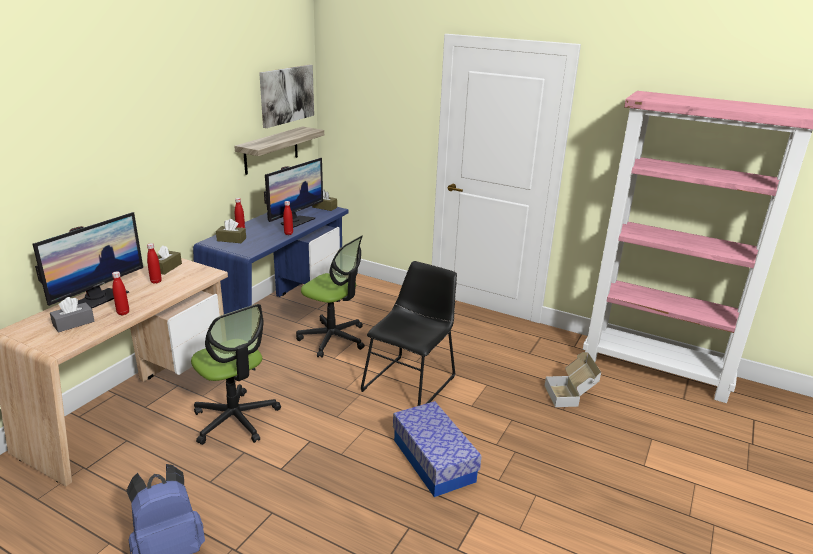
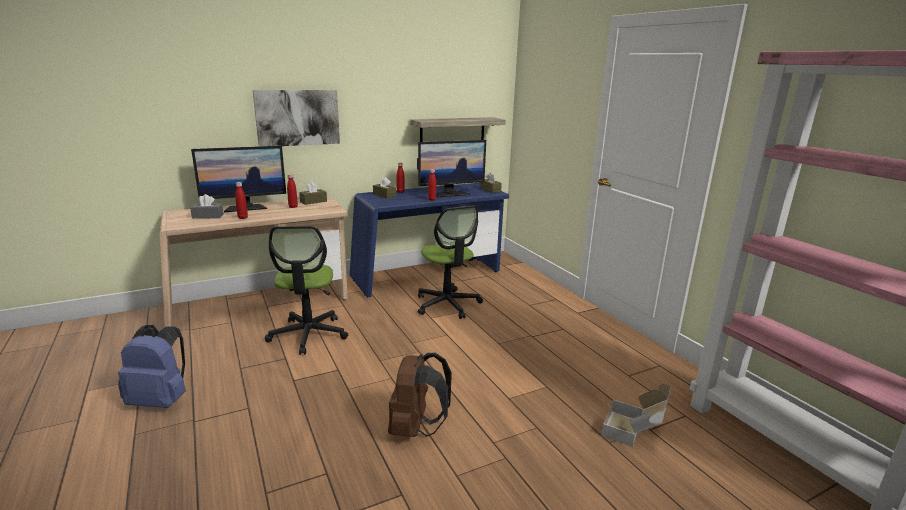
camera: 35 degrees right, 5 degrees down
(286, 95) = (476, 85): picture -> picture (297, 117)
(411, 381) = (474, 357): black chair -> none
(433, 460) = (416, 428): storage box -> brown backpack

